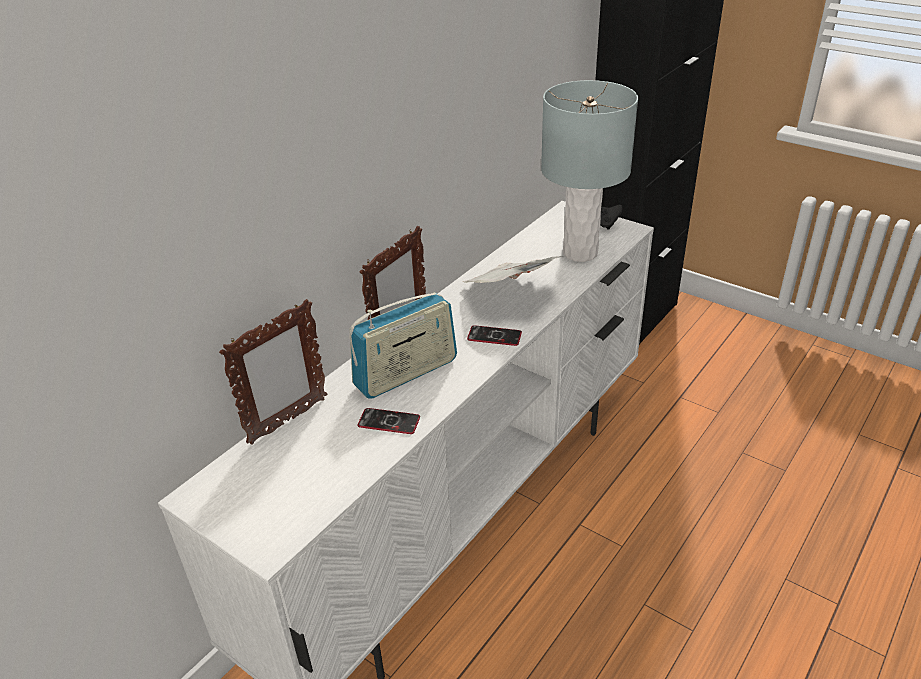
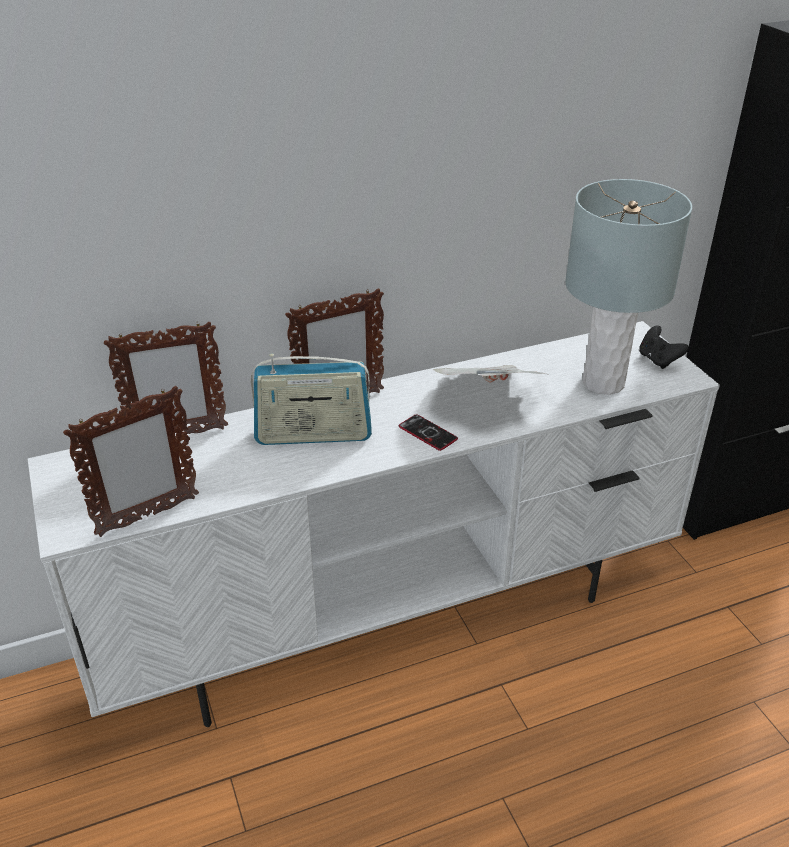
camera: 30 degrees right, 0 degrees up
(332, 499) = (147, 516): none -> picture frame
(389, 422) = (255, 472): phone -> none

